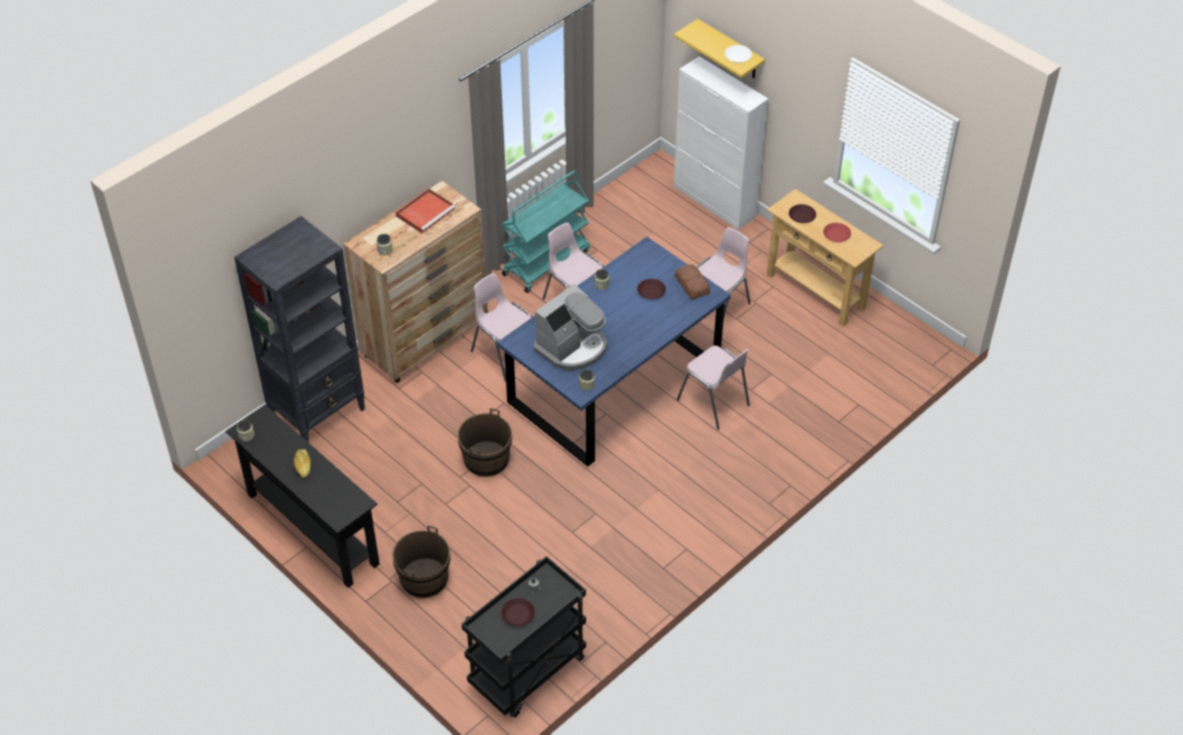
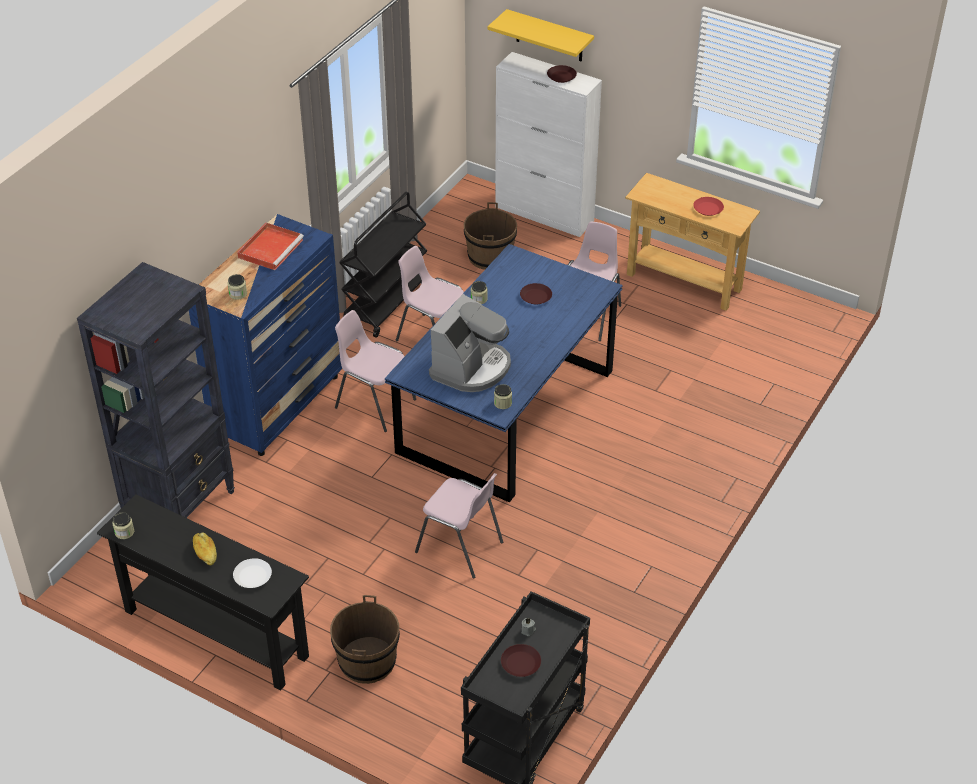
camera: 15 degrees left, 5 degrees down
(425, 339) = (279, 405): brown dresser -> blue dresser
(486, 459) = (393, 517): brown bucket -> brown bucket (490, 256)
(546, 262) = (386, 303): turquoise cart -> black cart
(691, 286) = (577, 283): bread -> none
(714, 403) = (621, 410): pink chair -> pink chair (460, 547)
(738, 56) = (565, 37): white plate -> white plate (253, 576)
(802, 216) = (664, 197): brown plate -> brown plate (561, 77)

